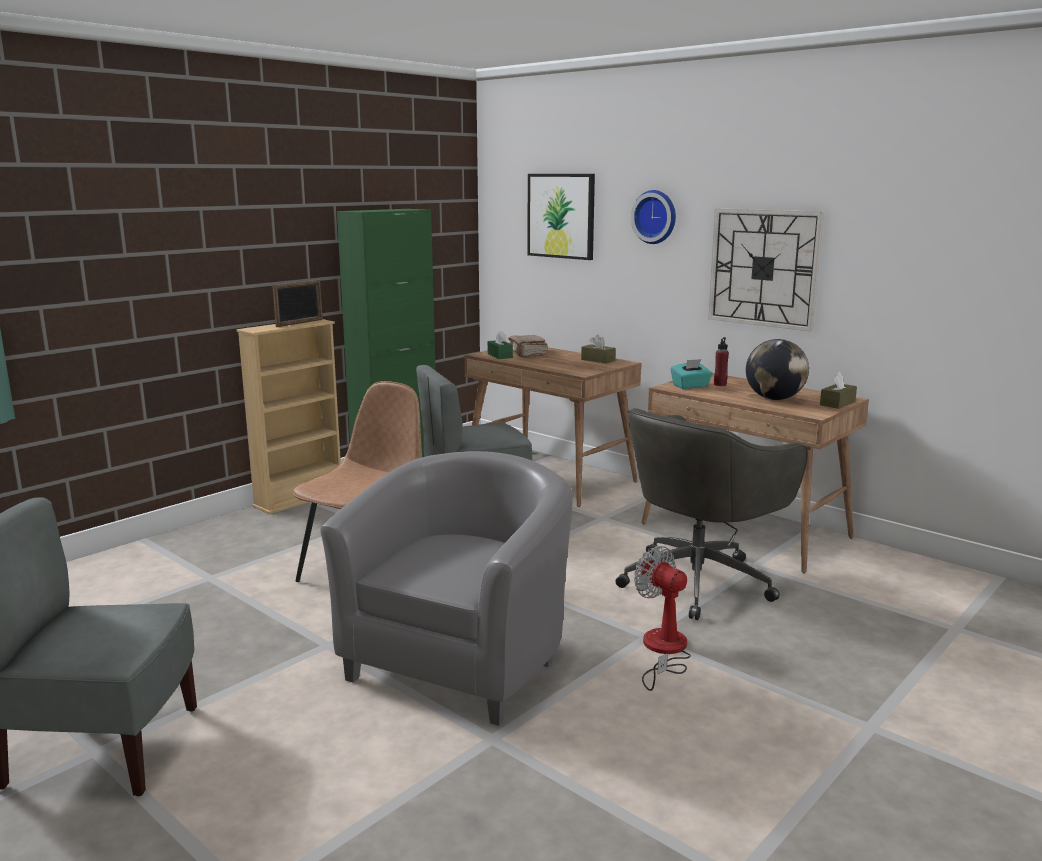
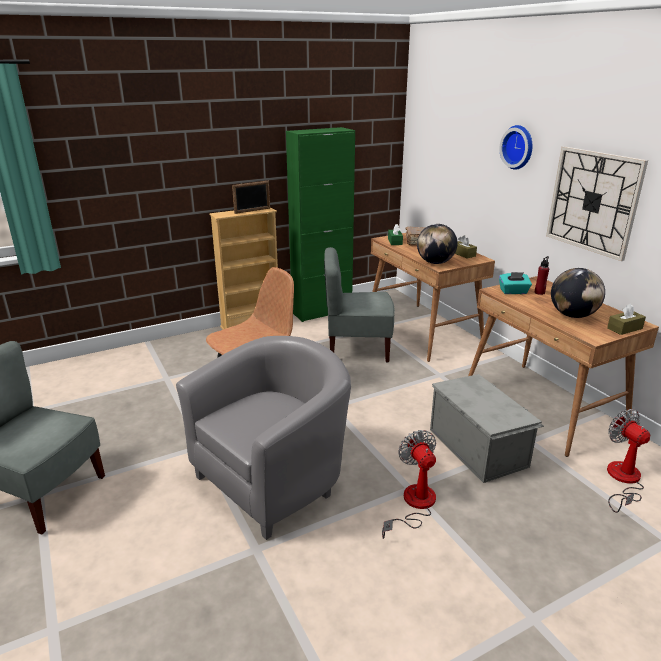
camera: 20 degrees right, 10 degrees up
(561, 216) = (455, 137): picture -> none
(572, 370) = (435, 262): none -> globe
(699, 581) = (478, 447): grey office chair -> grey storage box
(876, 584) = (622, 480): none -> fan

